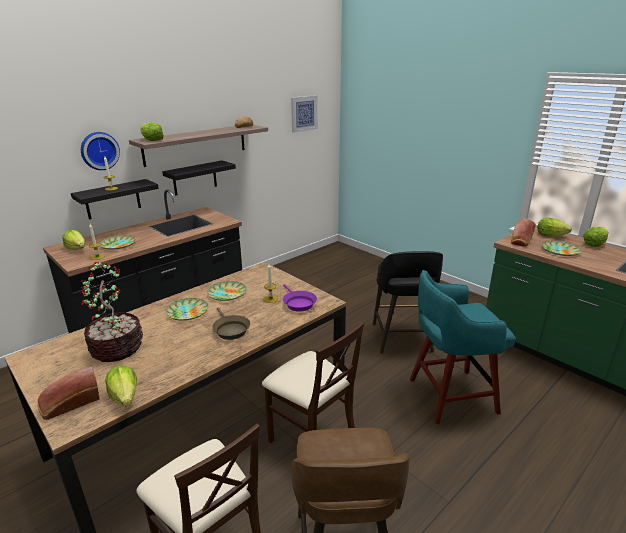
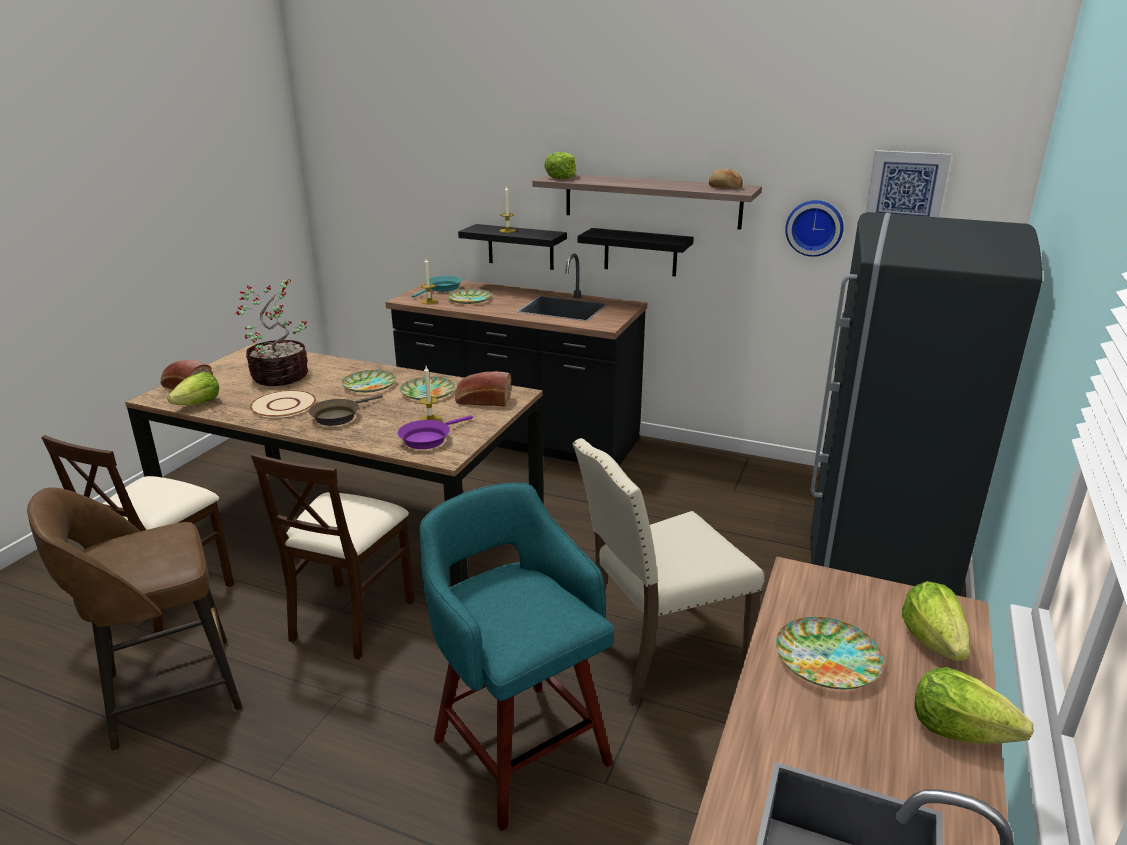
camera: 65 degrees right, 0 degrees up
(77, 249) = (442, 289): lettuce -> turquoise frying pan
(99, 150) = (515, 179): wall clock -> wall clock (814, 227)
(182, 352) = (283, 405): none -> beige plate
(357, 265) = (882, 539): none -> grey fridge
(402, 339) = (659, 653): black stool -> beige chair
(521, 241) = (832, 593): bread -> bread (482, 401)

